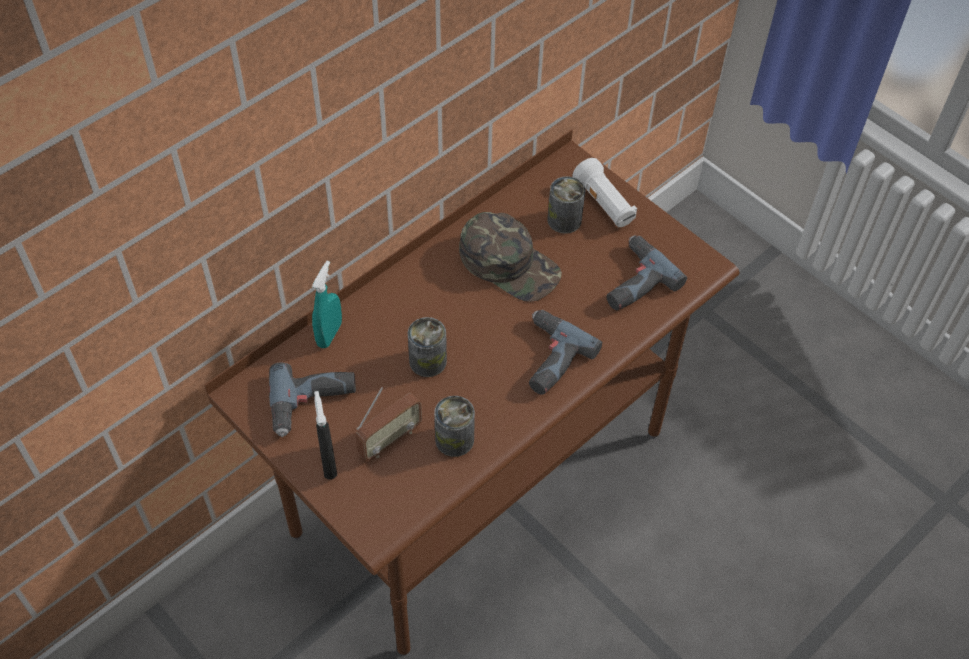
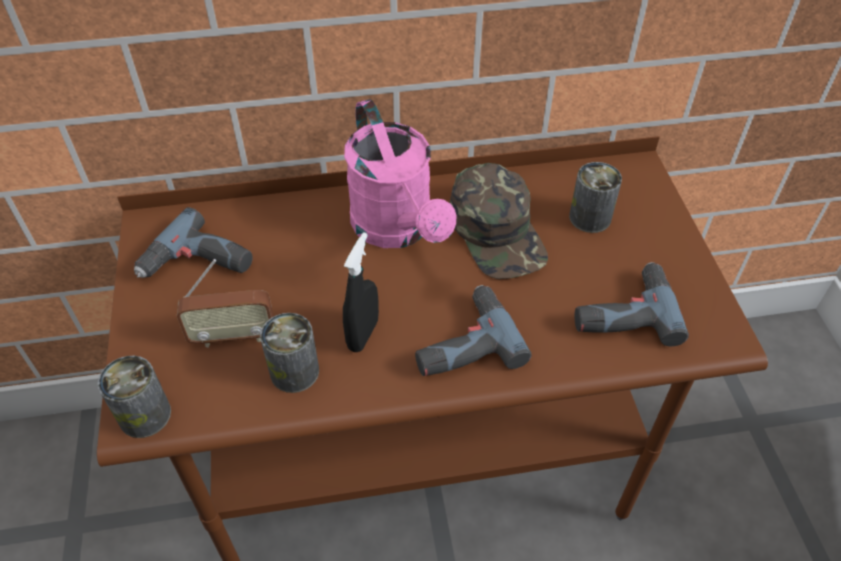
camera: 35 degrees right, 5 degrees down
(328, 462) = (158, 325): black spray bottle -> black spray bottle (363, 334)
(329, 334) = (270, 212): turquoise spray bottle -> none
(428, 361) = (337, 281): can -> can (145, 415)
(438, 298) = (398, 229): none -> pink watering can
(604, 204) = (646, 222): white flashlight -> none

